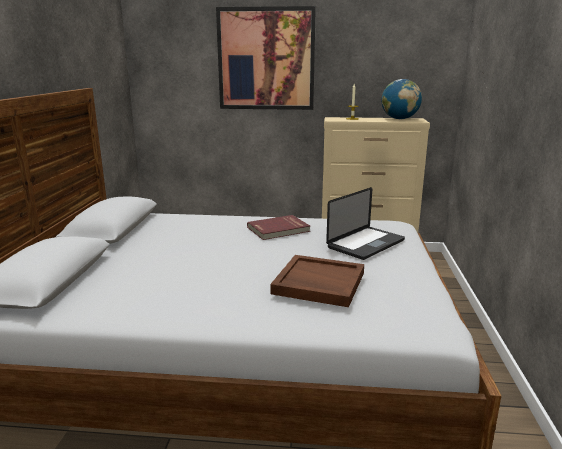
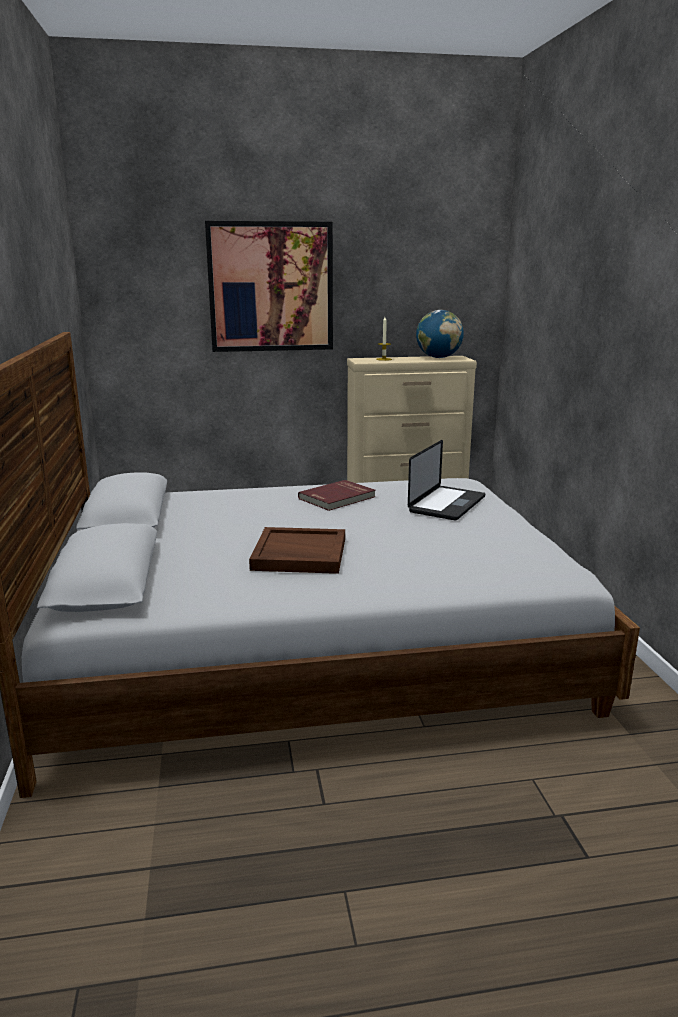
camera: 15 degrees left, 0 degrees up
(318, 283) = (428, 547): brown tray -> brown tray (298, 554)

